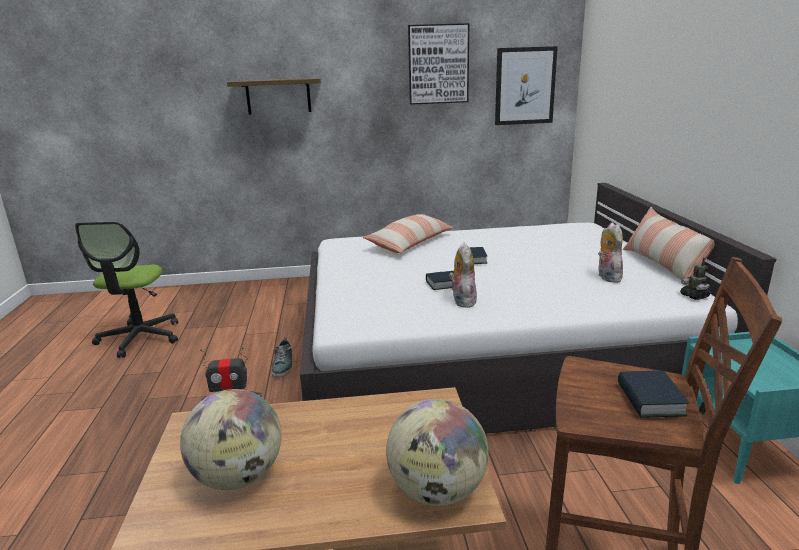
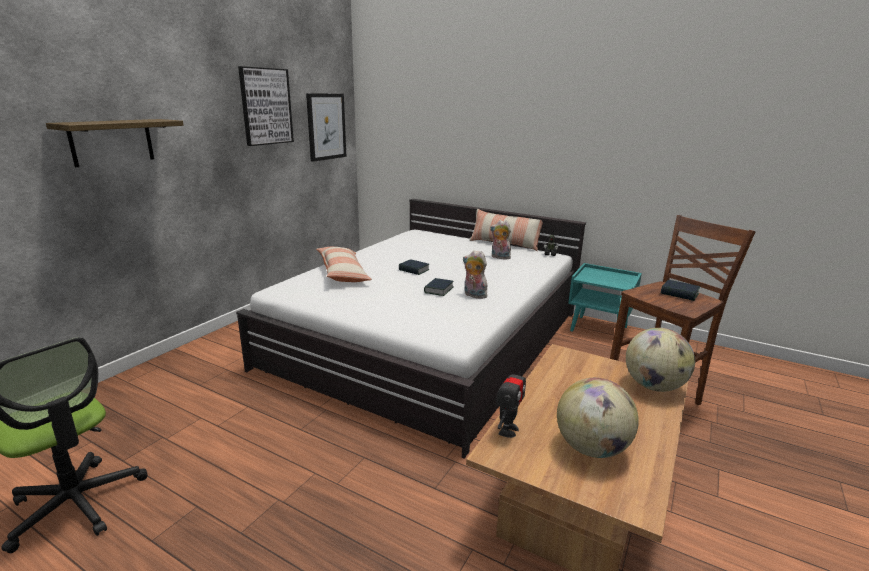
camera: 55 degrees left, 0 degrees up
(283, 365) = (316, 424): shoe -> none

